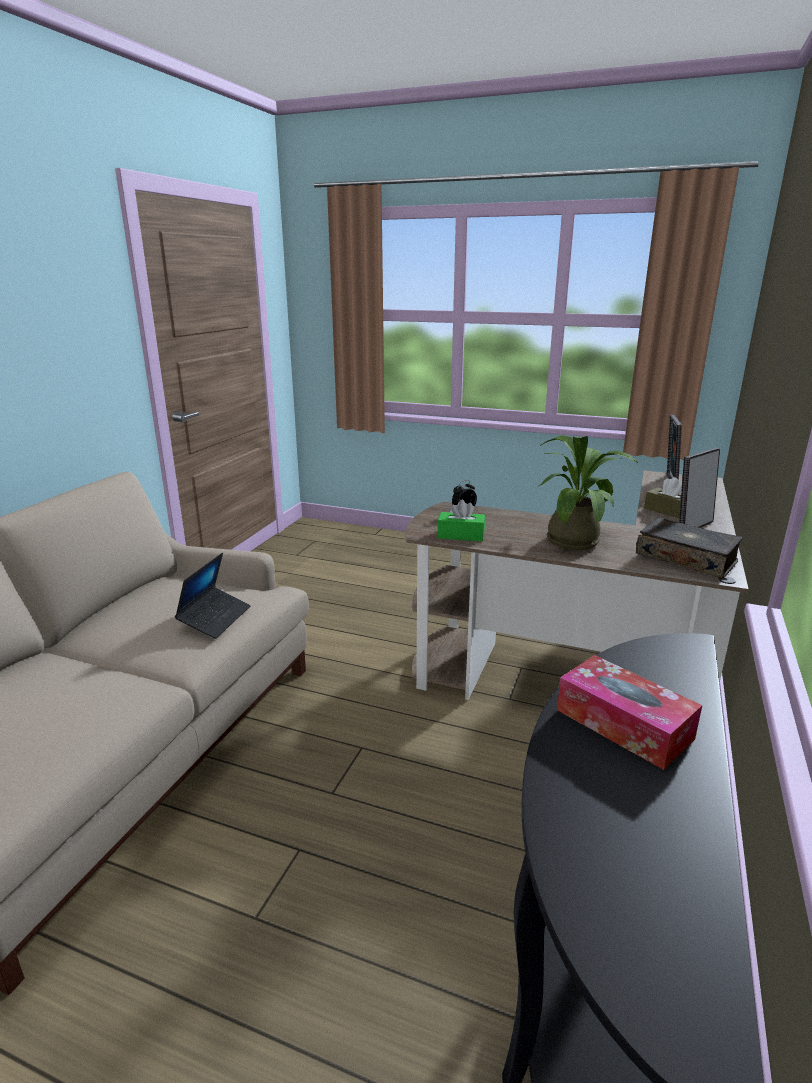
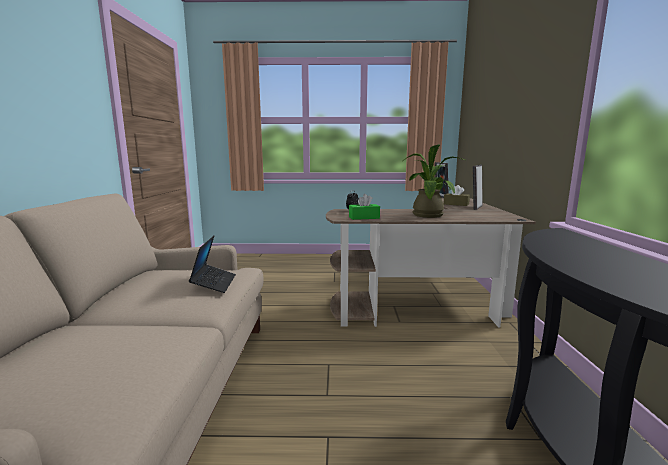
camera: 20 degrees left, 10 degrees down
(623, 724) = (588, 256): tissue box -> none
(686, 558) = (491, 215): book -> none

